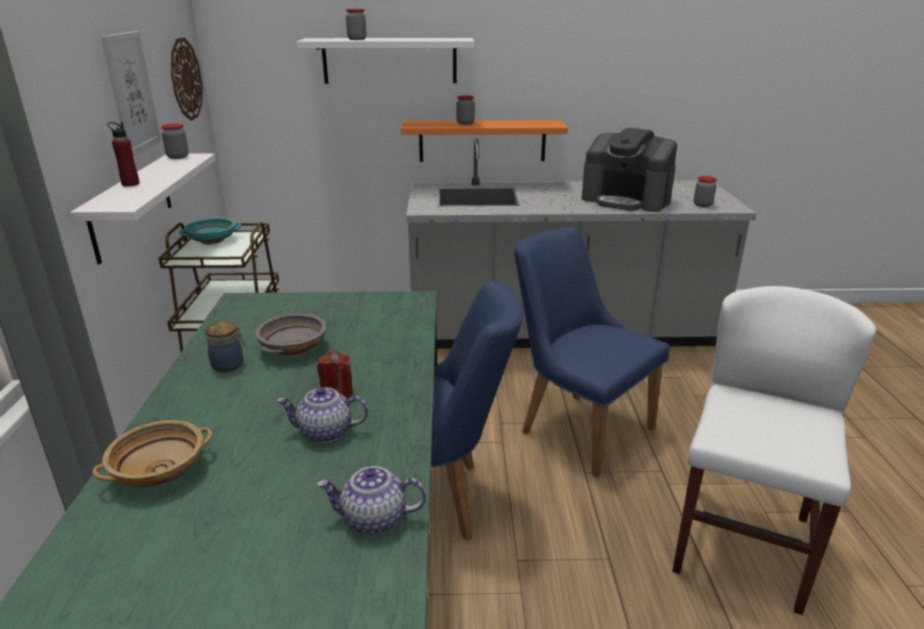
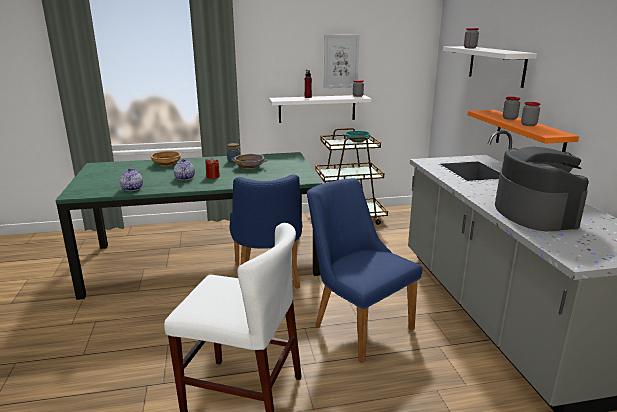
camera: 80 degrees right, 5 degrees down
(185, 79) = (406, 62): wall clock -> none
(576, 425) = (356, 324): blue chair -> blue chair turned 75 degrees counterclockwise
(626, 200) = (534, 214): coffee machine -> coffee machine turned 150 degrees clockwise
(702, 205) = (565, 245): jar -> jar (528, 125)

